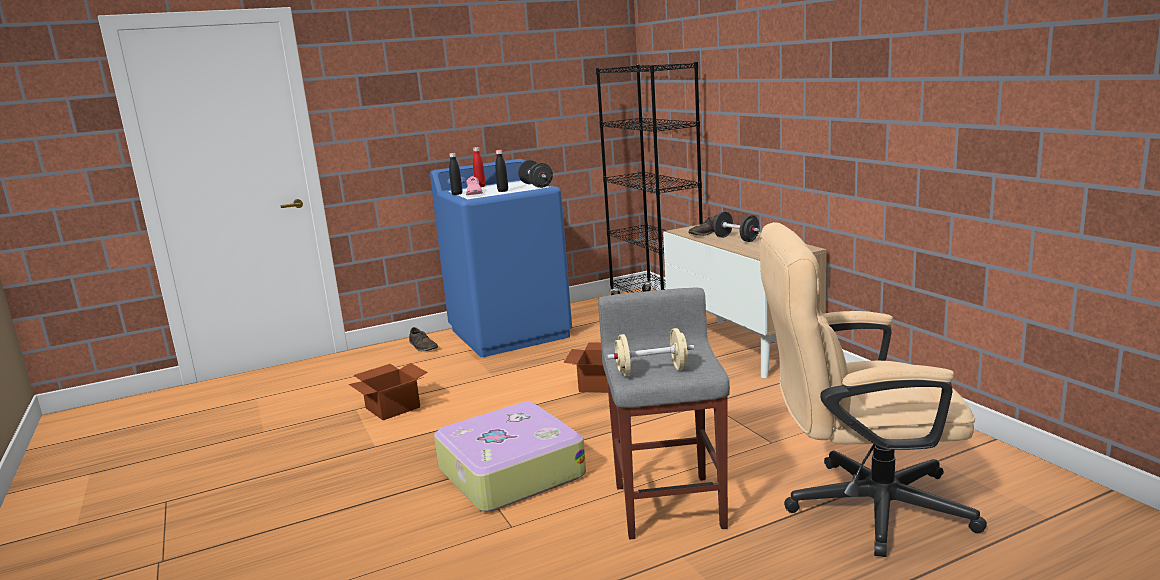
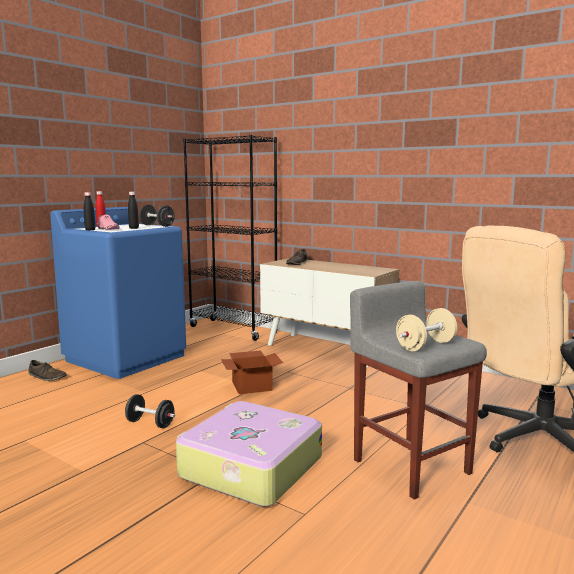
camera: 30 degrees left, 5 degrees down
(393, 407) = (67, 432): cardboard box -> none
(736, 239) = (326, 266): black dumbbell -> black dumbbell (150, 423)

